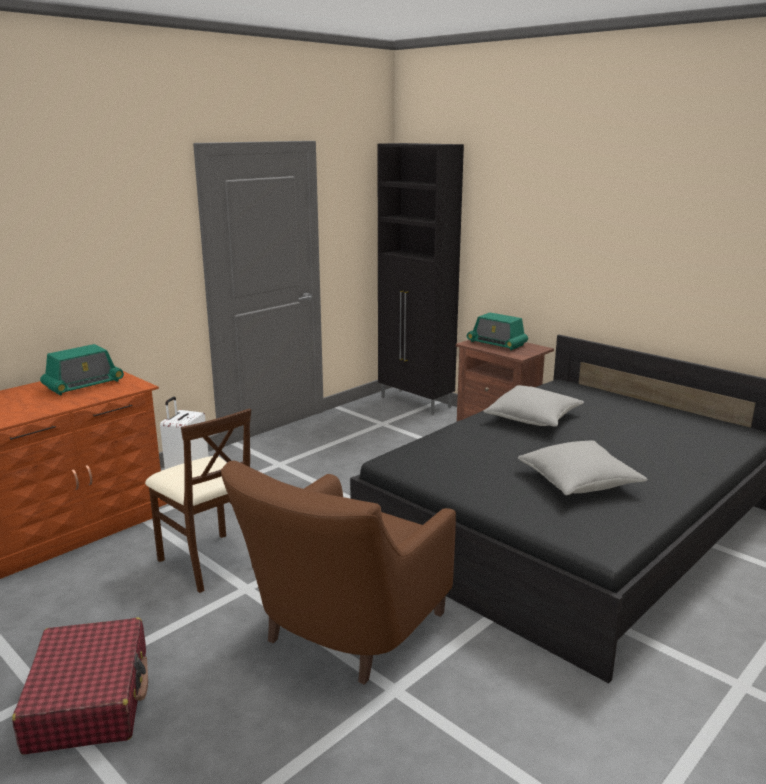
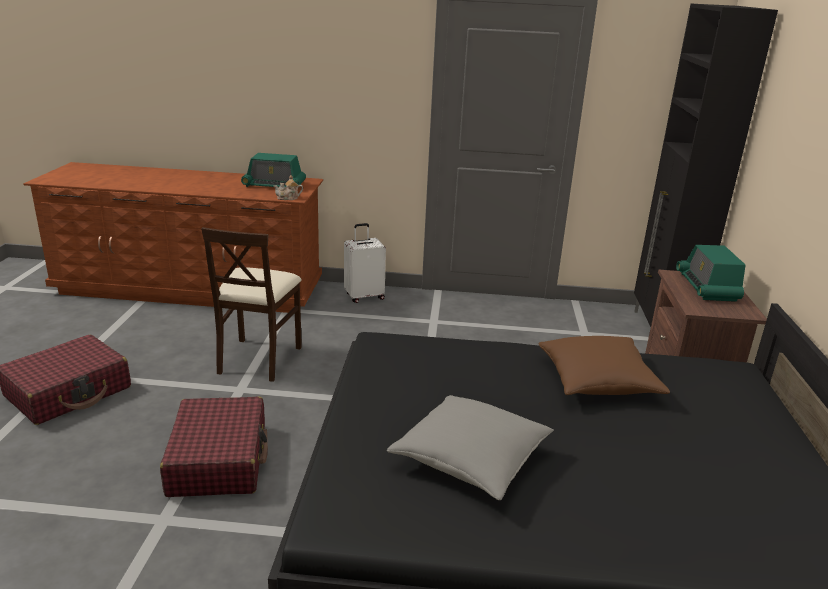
camera: 50 degrees right, 5 degrees up
(134, 388) = (288, 198): none -> teapot
(342, 634) = (219, 460): brown armchair -> red suitcase
(533, 418) = (597, 381): grey pillow -> brown pillow

